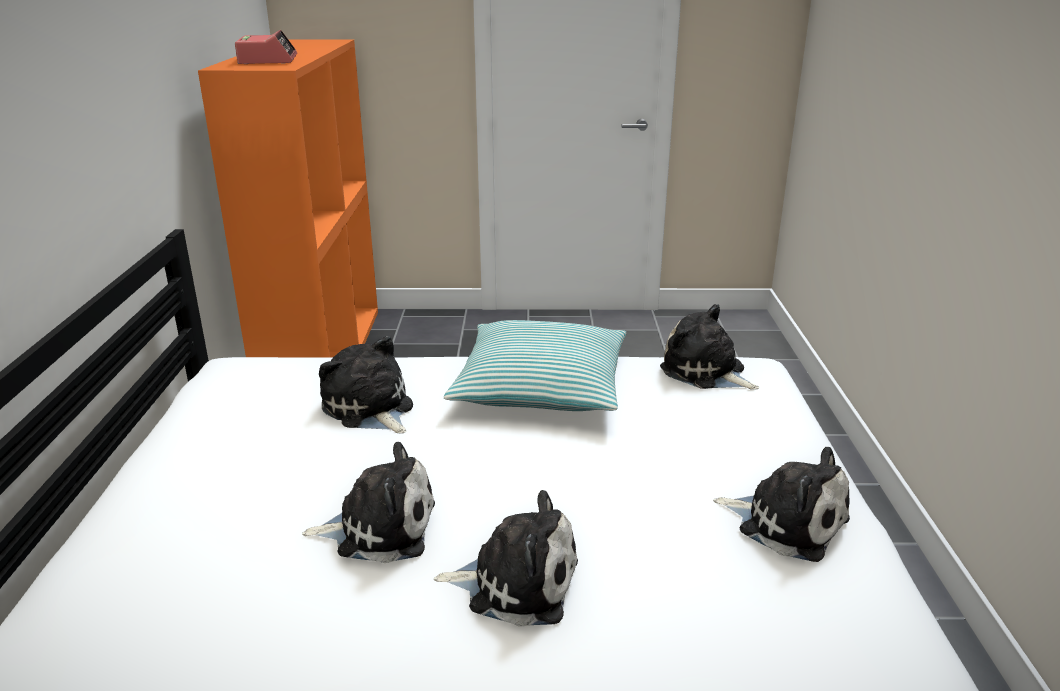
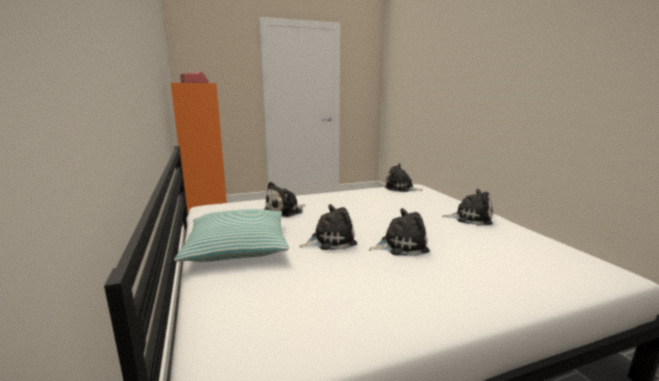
camera: 20 degrees left, 10 degrees down
(369, 409) = (285, 211): plush toy -> plush toy turned 75 degrees counterclockwise
(541, 386) = (346, 197): pillow -> pillow (237, 247)

